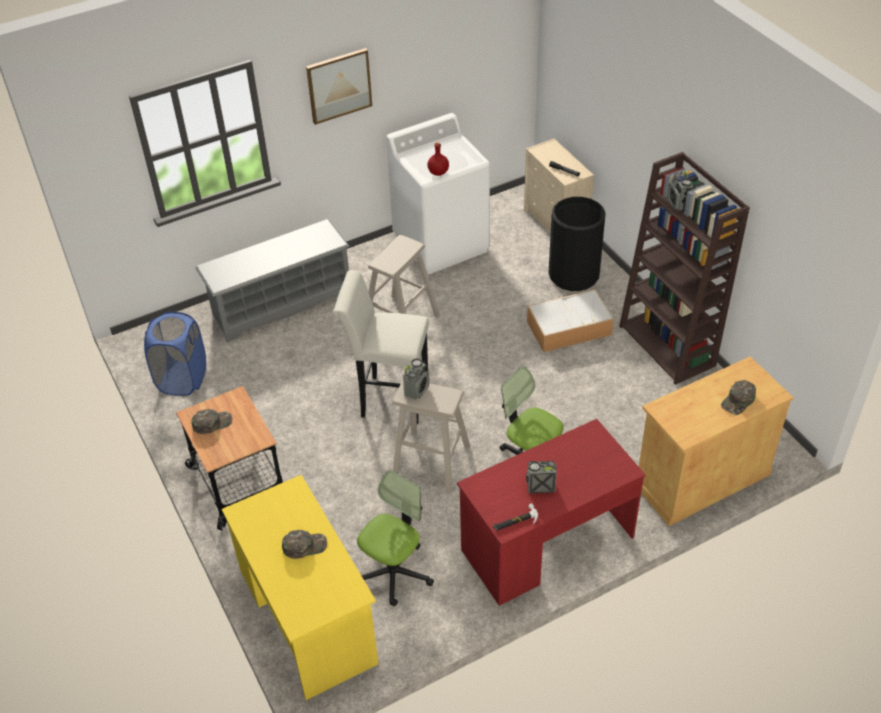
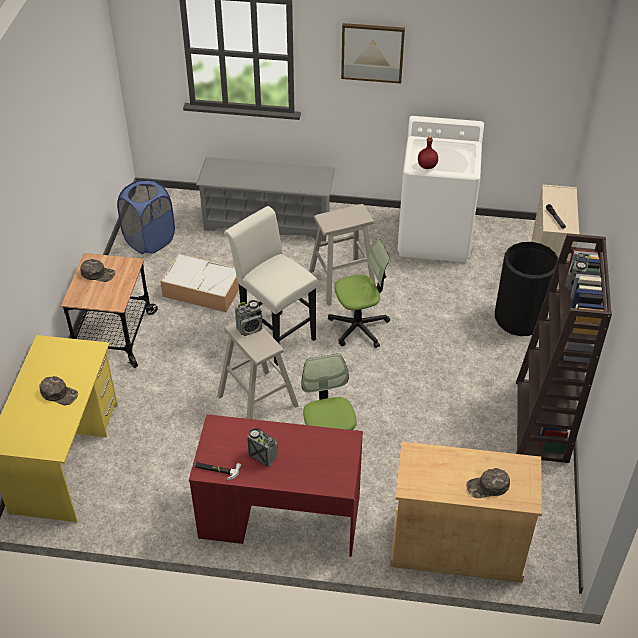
camera: 35 degrees right, 0 degrees up
(394, 572) = (152, 465): office chair -> office chair (359, 327)
(570, 327) = (472, 359): storage box -> storage box (204, 290)

